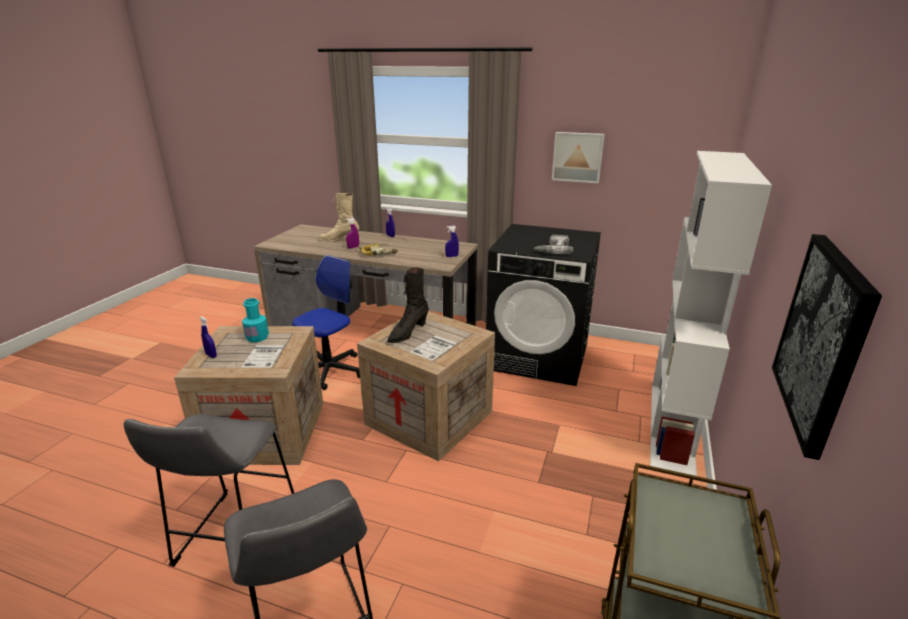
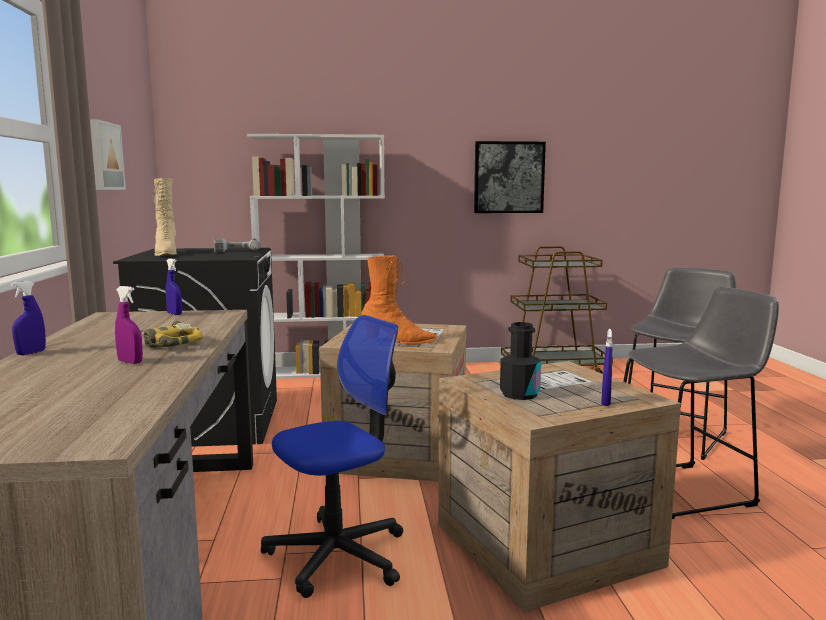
camera: 115 degrees left, 15 degrees down
(257, 337) = (519, 394): turquoise bottle -> black bottle
(330, 370) = (337, 555): office chair -> office chair turned 135 degrees clockwise
(339, 240) = (62, 381): beige boot -> beige boot (166, 254)
(407, 333) = (398, 341): black boot -> orange boot

